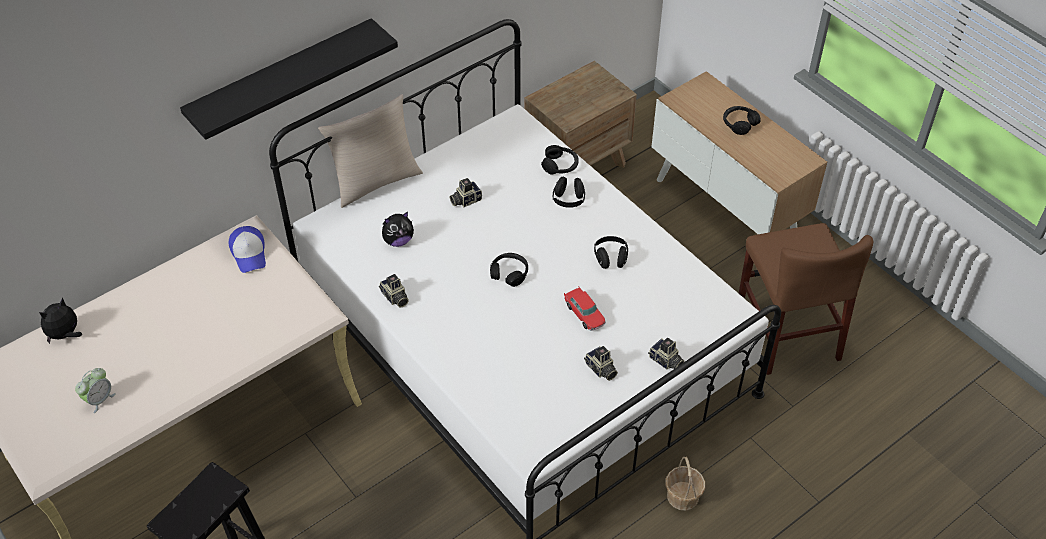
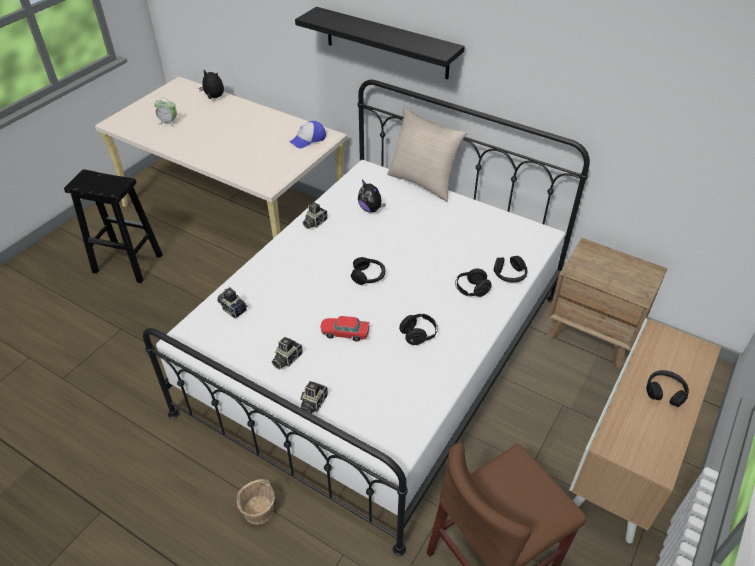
camera: 70 degrees right, 5 degrees down
(465, 200) = (433, 231): camera -> camera (233, 308)
(584, 314) = (345, 333): toy car -> toy car turned 60 degrees clockwise

